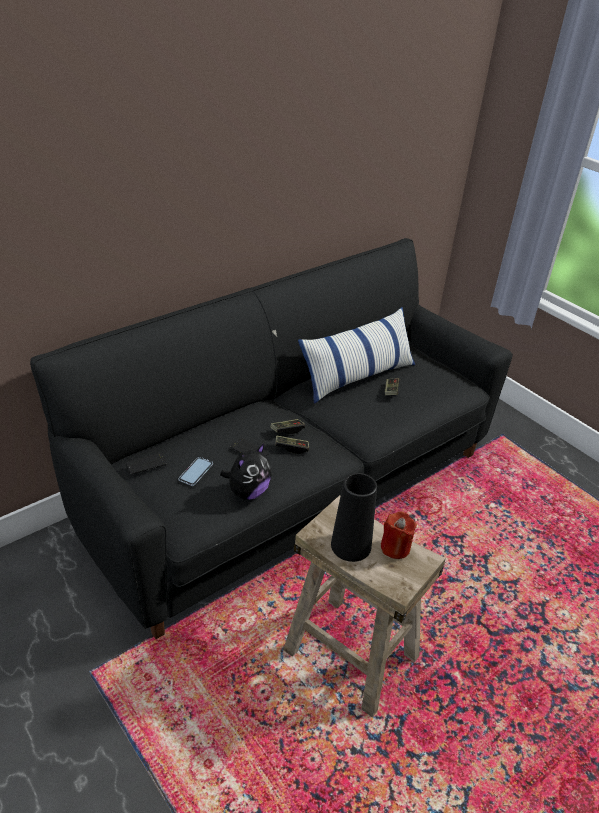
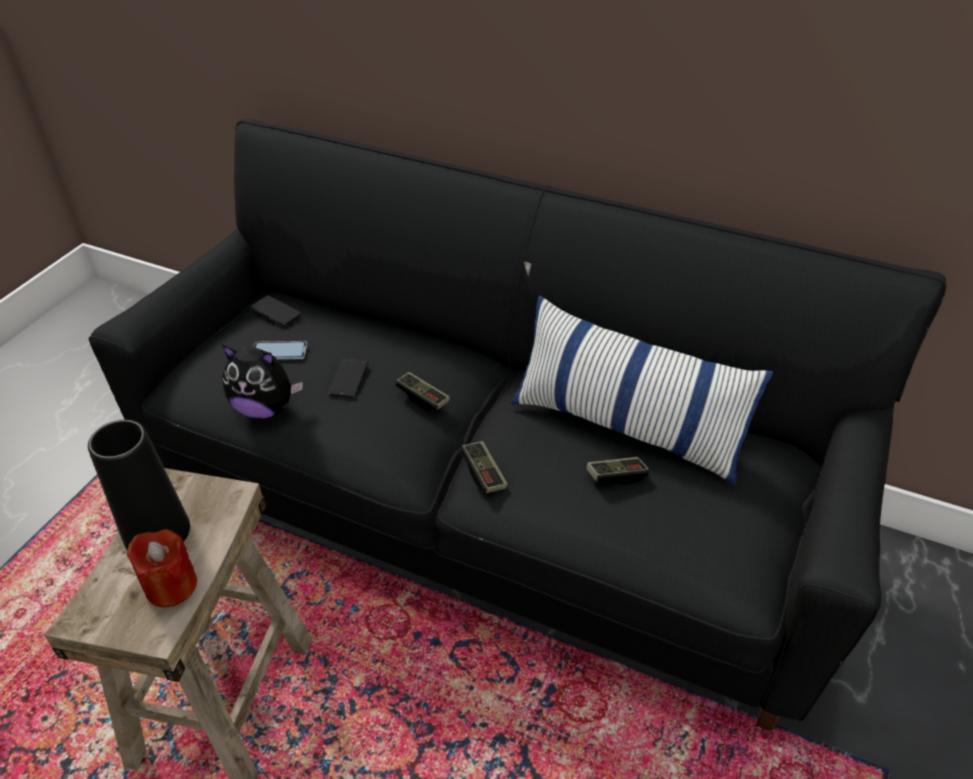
camera: 65 degrees right, 5 degrees up
(291, 448) = (383, 415): game controller -> game controller (483, 474)

